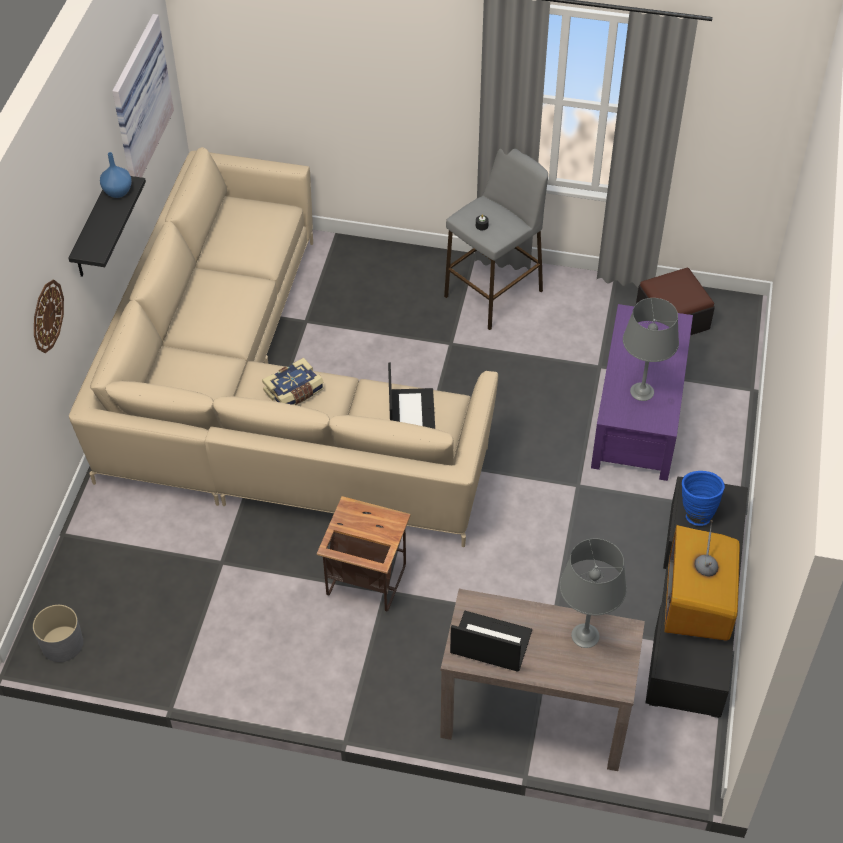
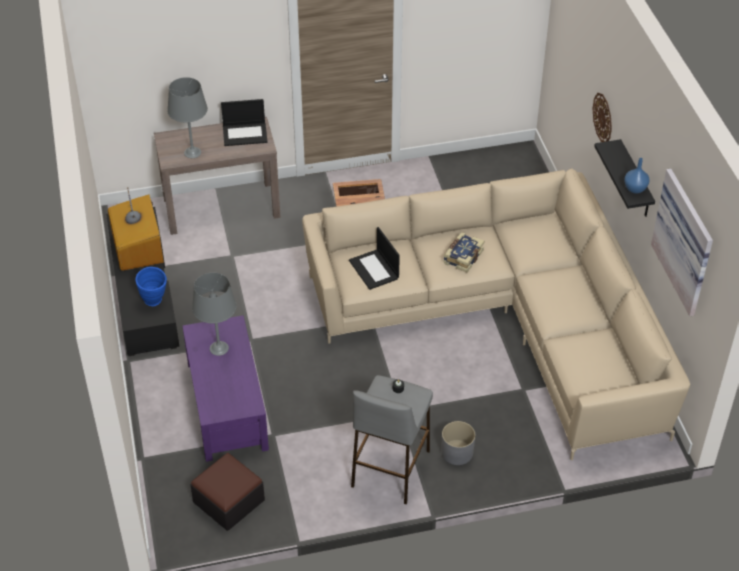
camera: 155 degrees right, 5 degrees down
(62, 644) = (510, 155): grey planter -> grey planter (457, 452)

